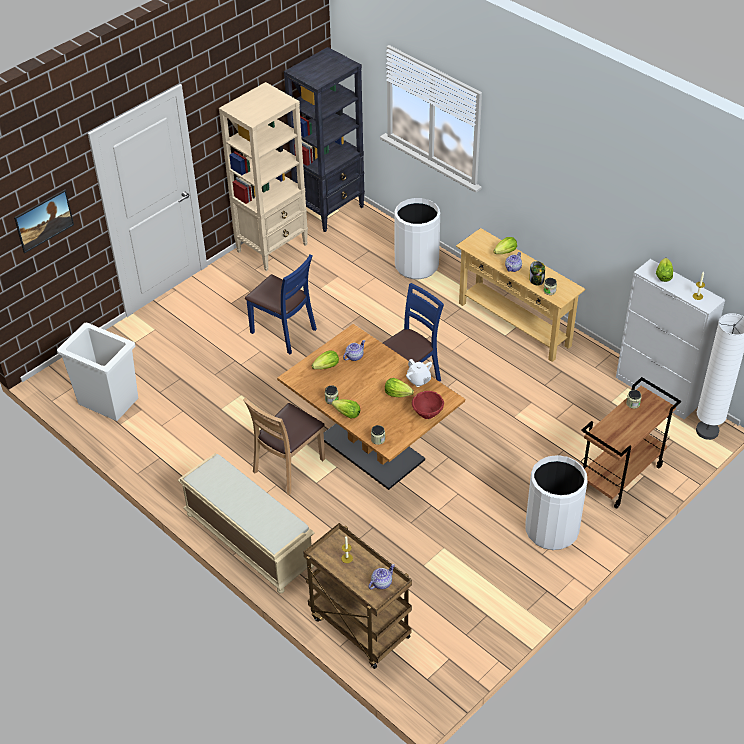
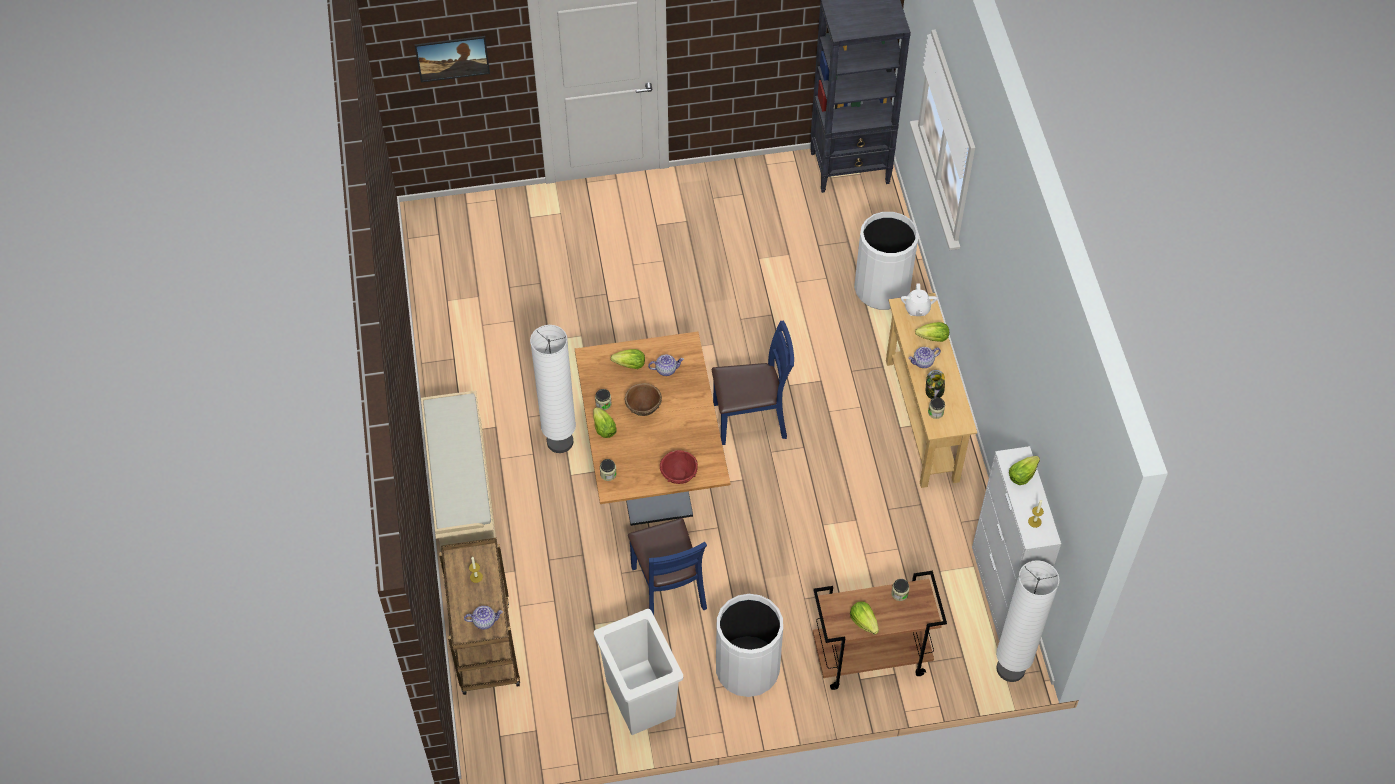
camera: 35 degrees right, 10 degrees up
(108, 402) = (456, 270): white trash can -> white trash can (640, 700)
(273, 247) = (752, 182): beige bookcase -> none
(283, 332) = (679, 289): blue chair -> blue chair (668, 589)
(288, 467) = (560, 442): brown chair -> white floor lamp
(362, 387) = (643, 408): none -> brown bowl
(397, 394) = (670, 436): lettuce -> lettuce (864, 622)
(418, 380) = (704, 434): white teapot -> white teapot (917, 309)

